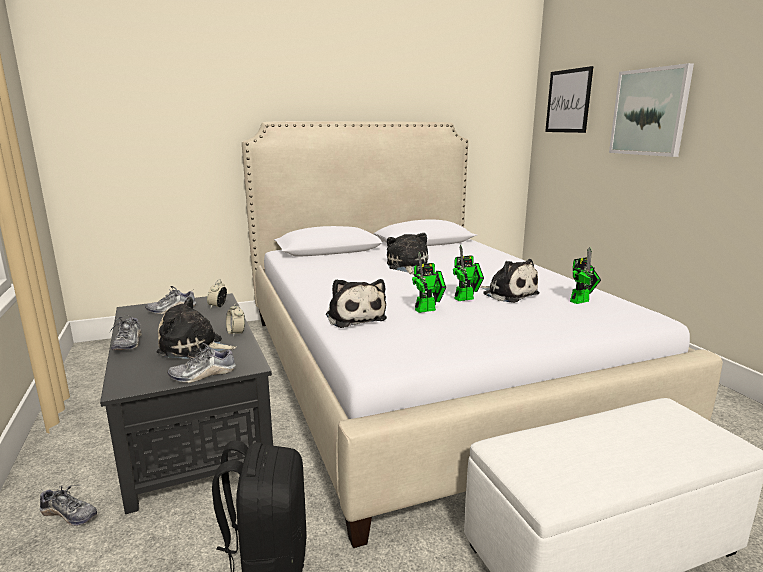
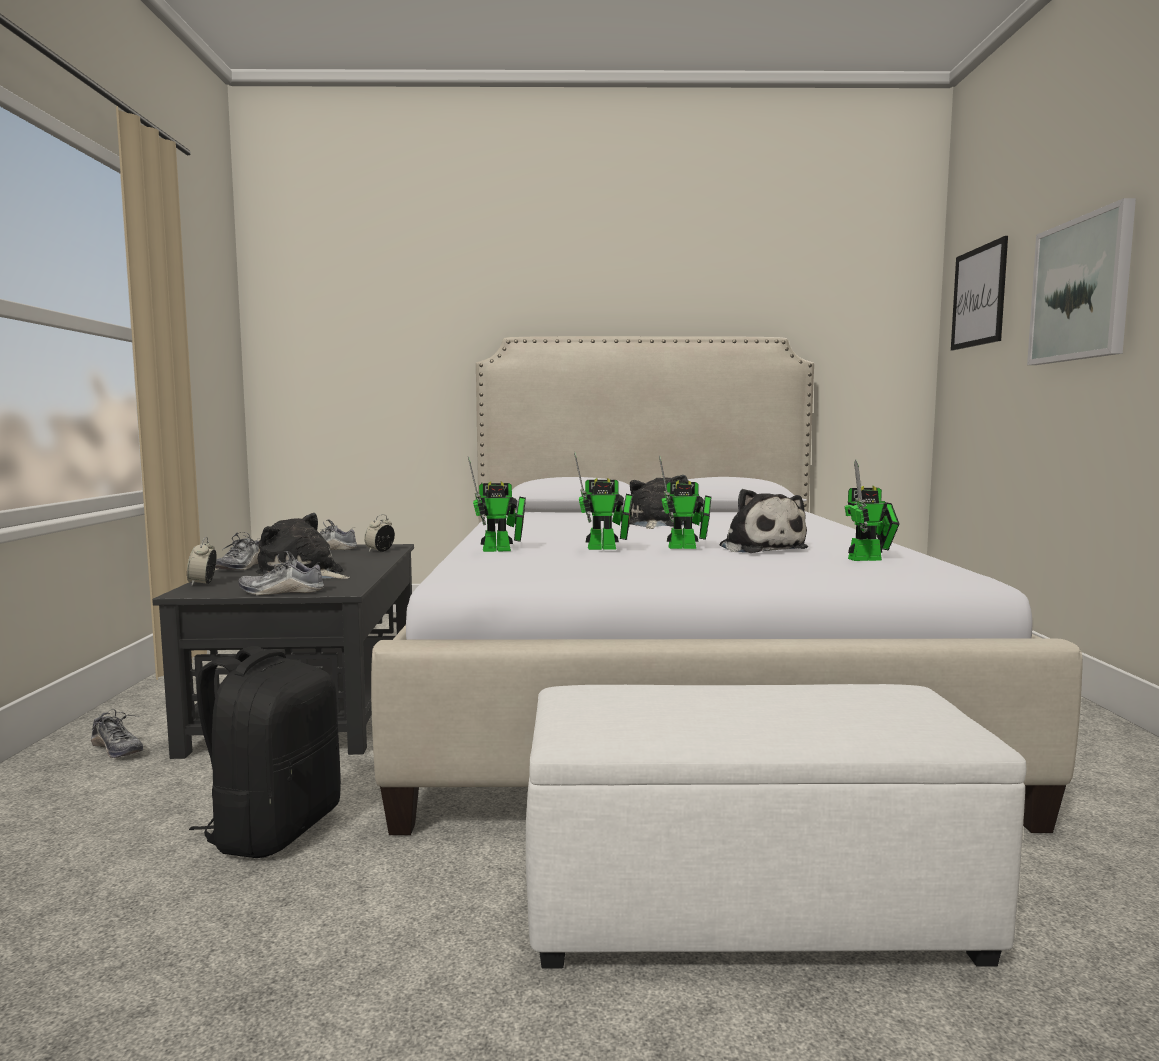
camera: 20 degrees right, 10 degrees down
(236, 333) = (367, 569): alarm clock -> alarm clock (203, 583)
(355, 317) = (501, 550): plush toy -> toy robot

